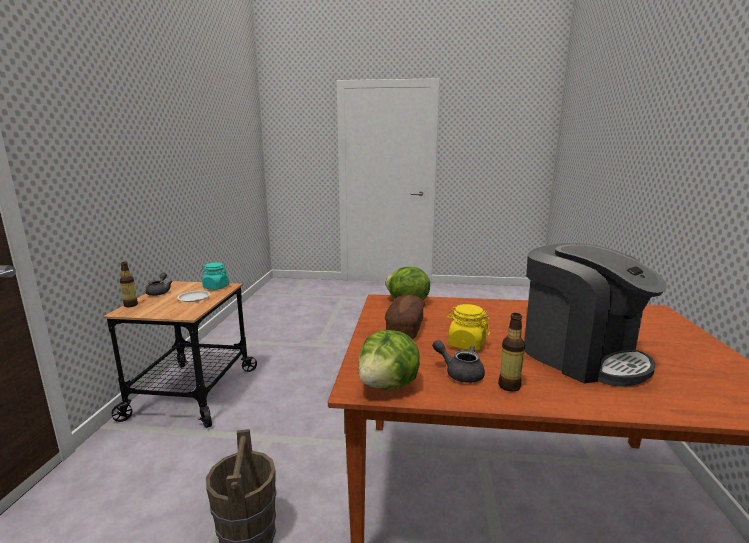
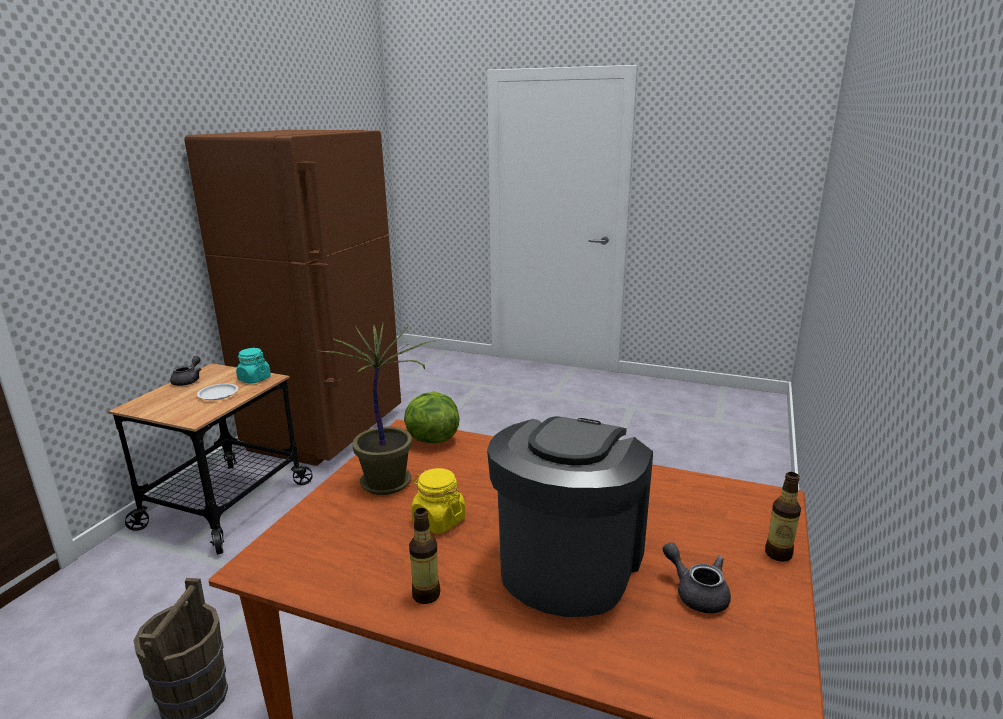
camera: 15 degrees right, 5 degrees up
(131, 305) = (146, 398): bottle -> bottle (778, 554)
(248, 335) = (327, 431): none -> brown fridge
(388, 385) = (289, 569): lettuce -> none
(405, 328) = (388, 483): bread -> potted plant
(460, 373) = (387, 564): grey teapot -> grey teapot (696, 593)
(580, 355) = (569, 562): coffee machine -> coffee machine turned 135 degrees counterclockwise

